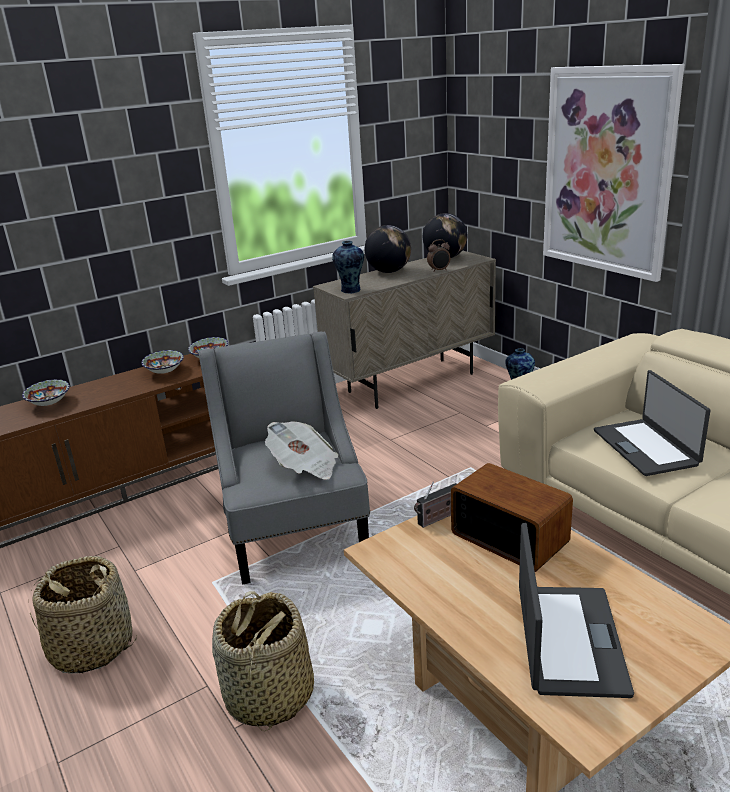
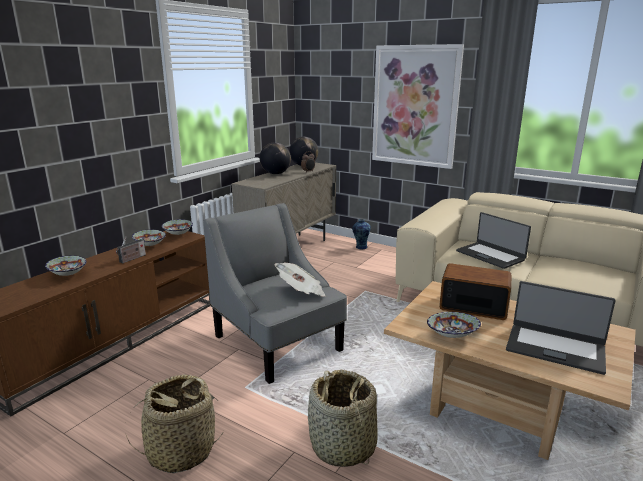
camera: 25 degrees left, 5 degrees down
(350, 290) = (262, 184): vase -> none
(428, 581) = (452, 335): none -> bowl
(438, 518) = (423, 303): radio -> radio (131, 259)
(568, 639) = (555, 348): laptop -> laptop turned 135 degrees clockwise

